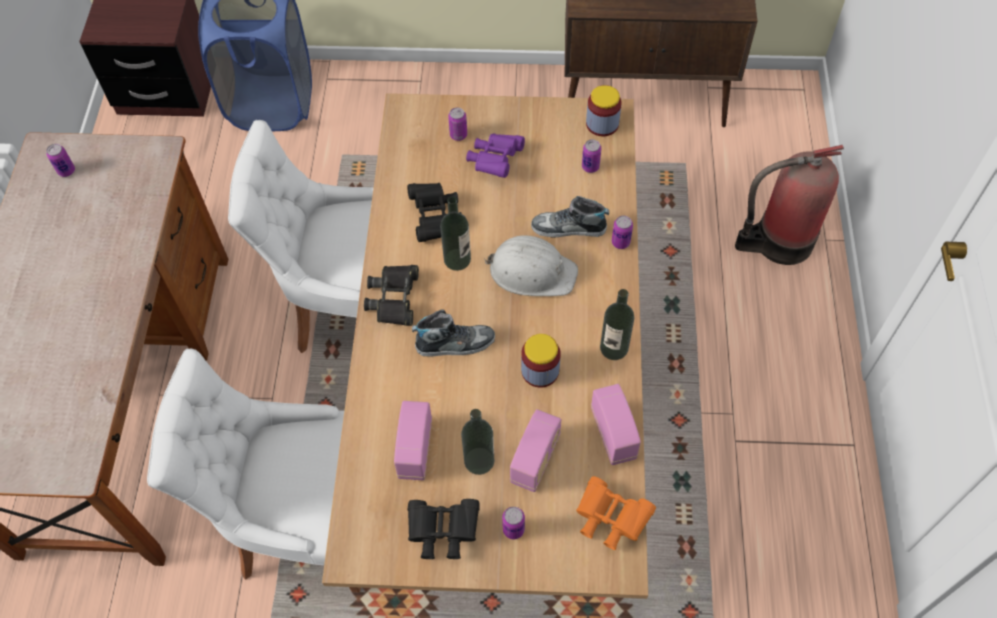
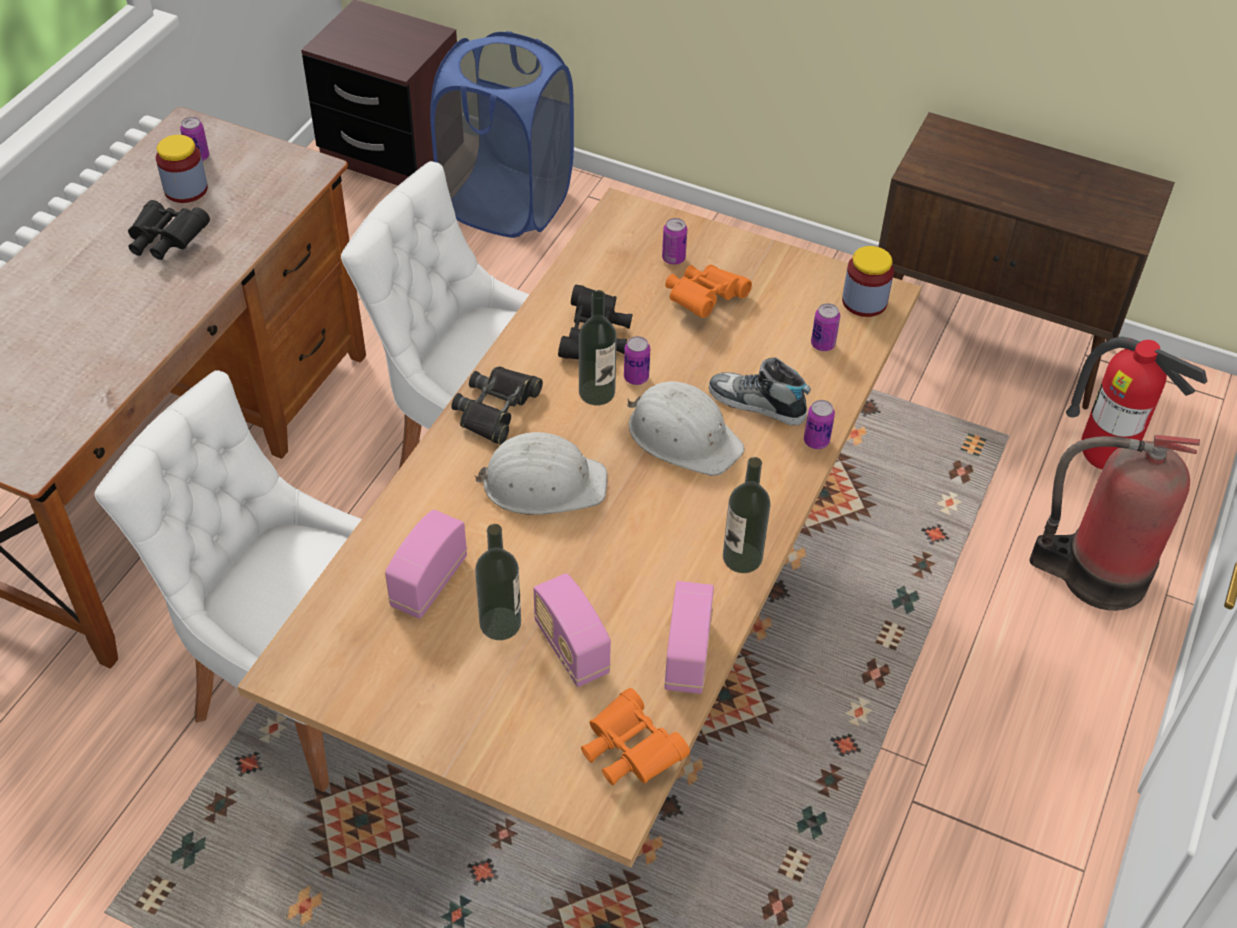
camera: 20 degrees right, 10 degrees down
(442, 532) = (410, 686): black binoculars -> black binoculars (166, 242)
(455, 343) = (543, 483): shoe -> white hard hat
(495, 161) = (703, 300): purple binoculars -> orange binoculars
(513, 529) = (500, 716): can -> can (636, 377)
(535, 460) = (571, 648): radio -> radio turned 105 degrees clockwise
(540, 371) = (632, 550): jar -> jar (186, 189)
(750, 159) = (1104, 460): none -> fire extinguisher

